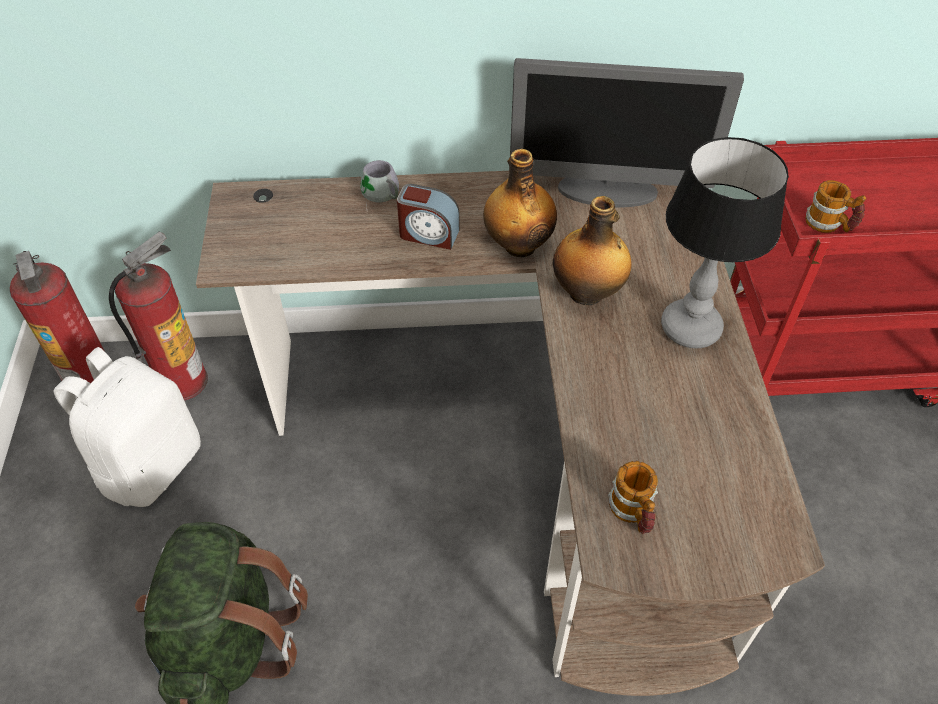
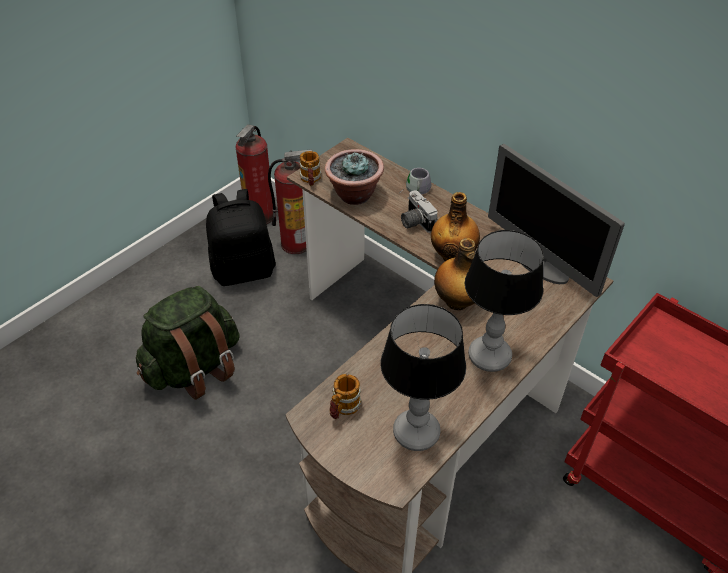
camera: 45 degrees right, 5 degrees down
(150, 464) = (244, 270): white backpack -> black backpack
(315, 249) = (354, 195): none -> potted plant
(428, 234) = (415, 222): alarm clock -> camera
(735, 472) = (416, 433): none -> table lamp
(829, 225) = (649, 365): mug -> mug (310, 180)

